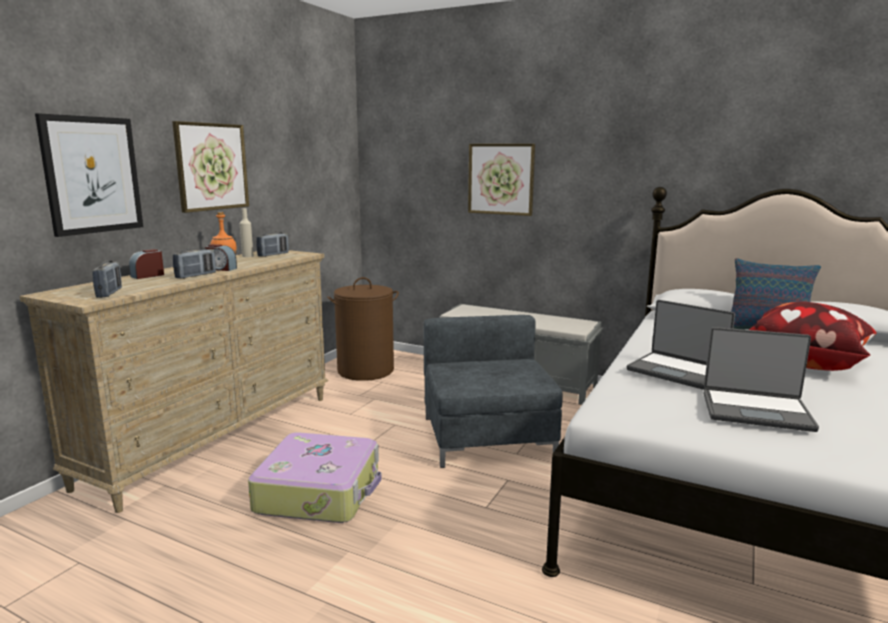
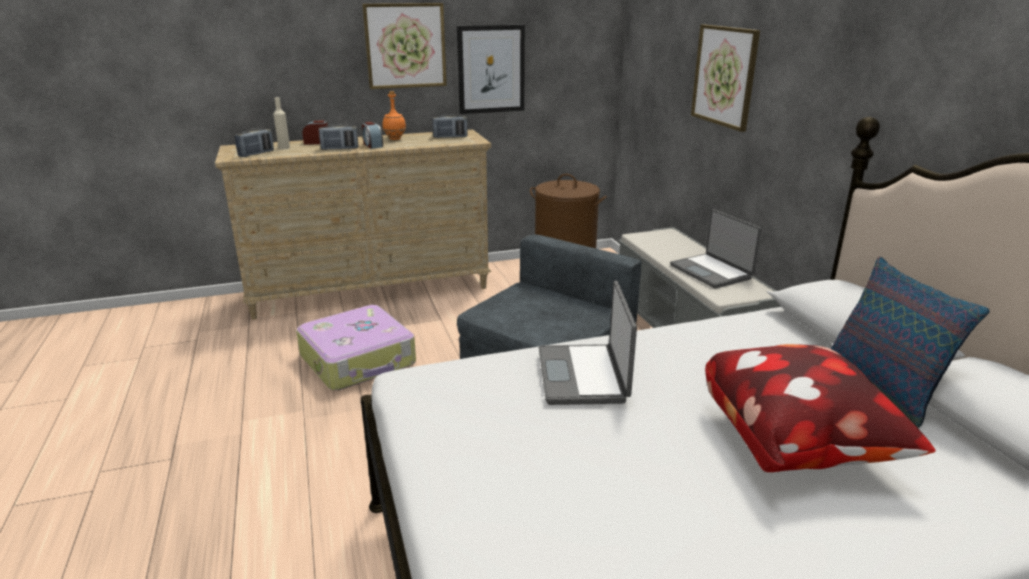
camera: 45 degrees right, 10 degrees up
(92, 175) = (282, 54): picture -> picture (491, 69)
(247, 256) = (430, 135): beige bottle -> beige bottle (284, 148)
(756, 410) = (529, 449): laptop -> laptop (712, 272)

